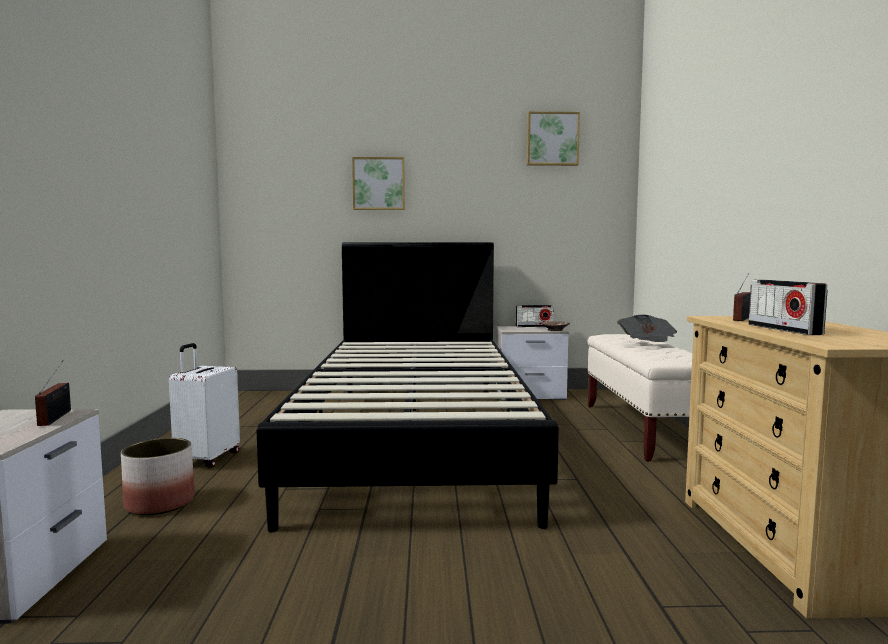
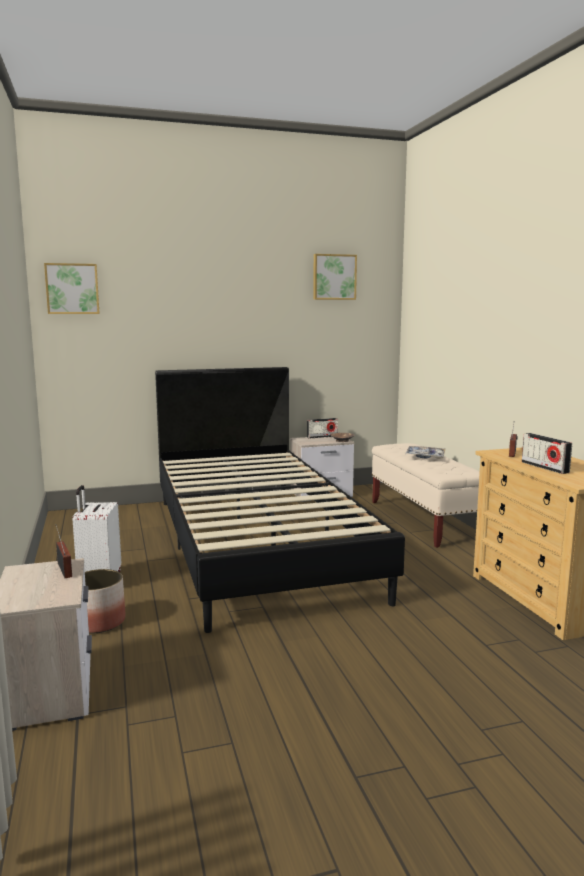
camera: 15 degrees left, 5 degrees up
(378, 184) = (186, 316): picture -> picture (72, 289)
(647, 345) = (425, 456): newspaper -> tray

